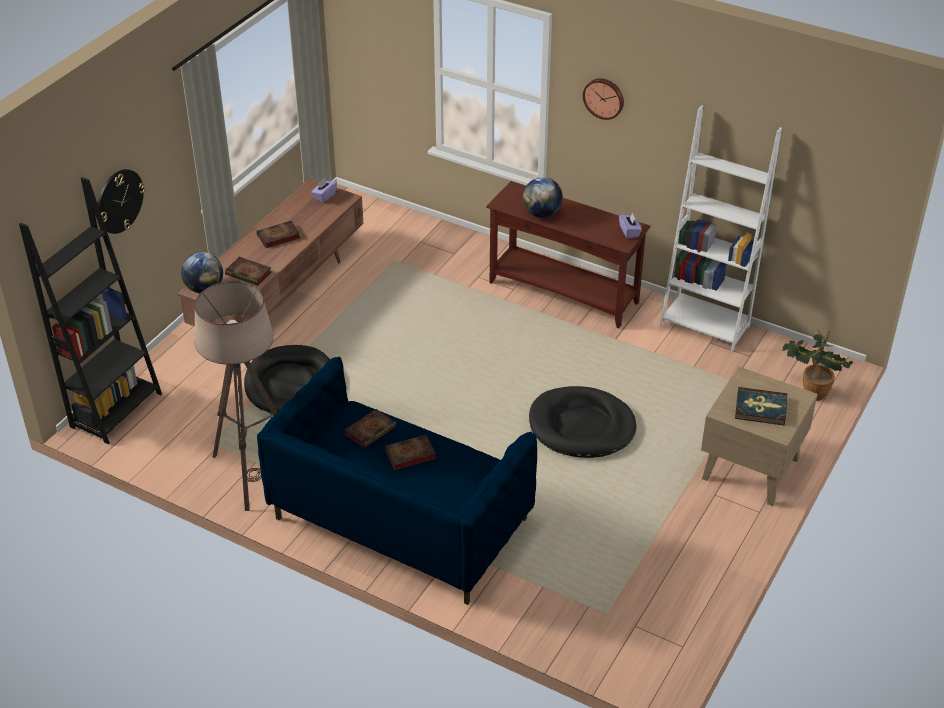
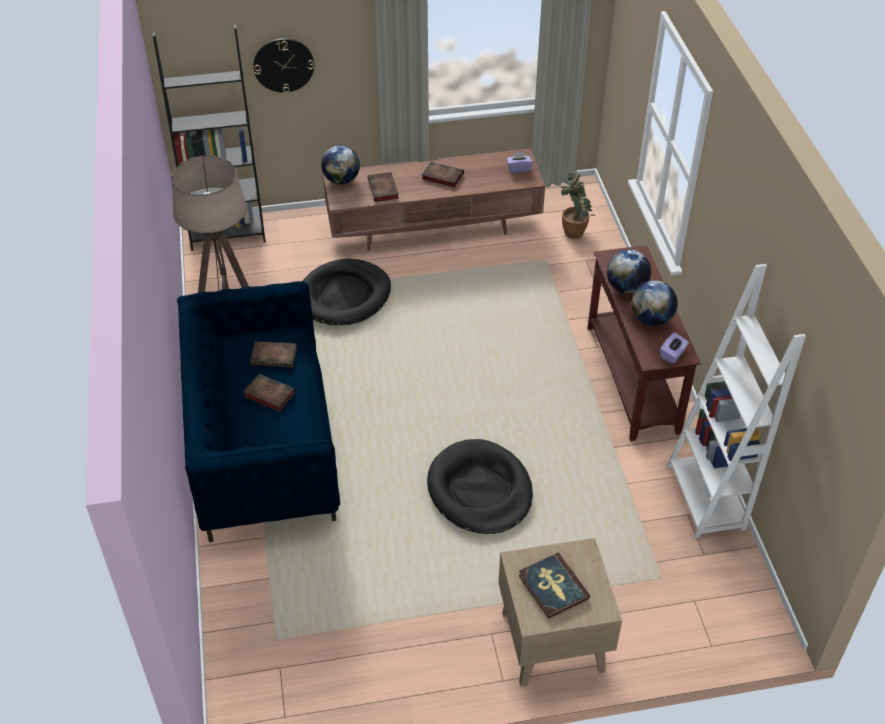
camera: 50 degrees right, 5 degrees up
(585, 221) = (651, 319): none -> globe
(604, 97) = (720, 206): wall clock -> none
(811, 390) = (710, 629): potted plant -> potted plant (574, 230)

